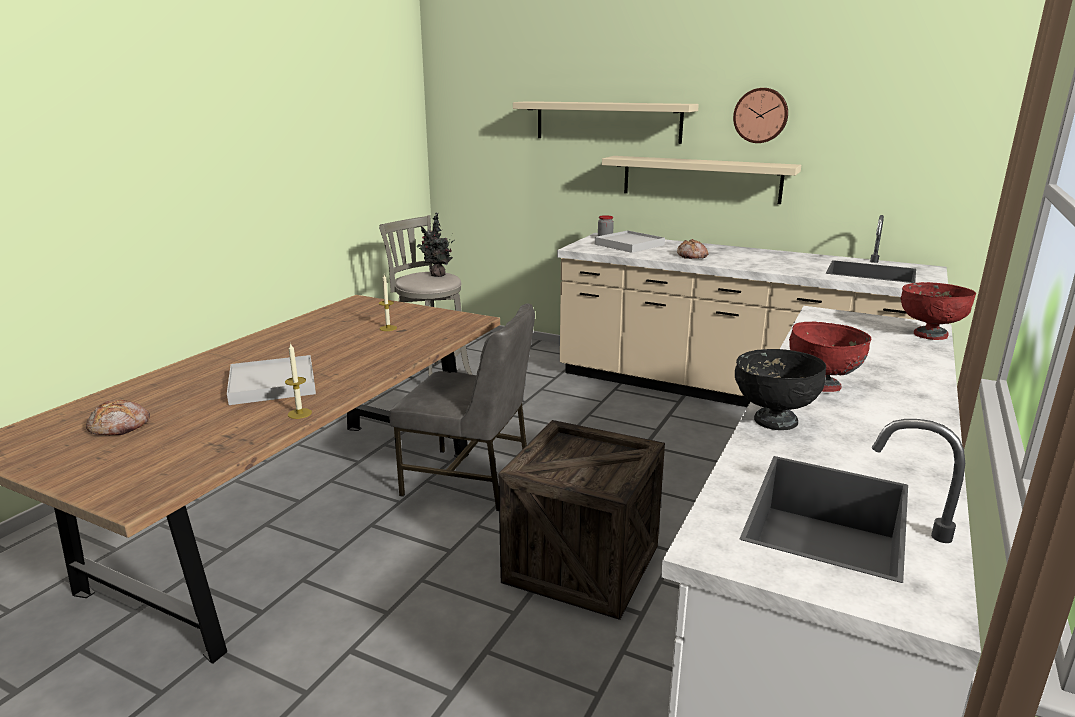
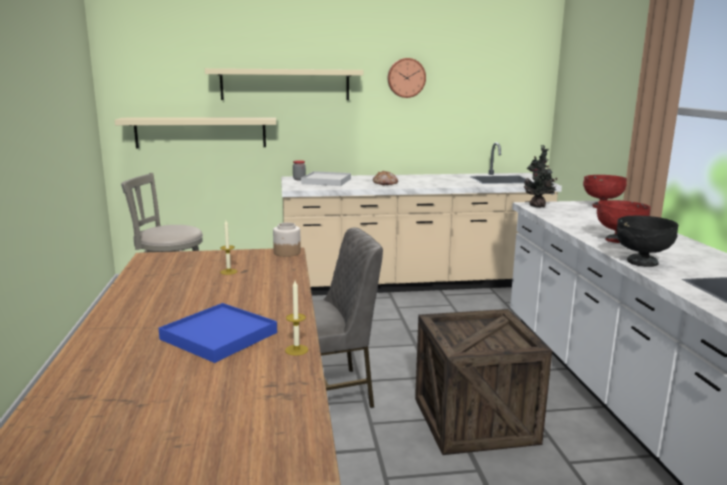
camera: 35 degrees left, 5 degrees down
(120, 427) = (138, 414): bread -> none
(273, 384) = (219, 336): white tray -> blue tray
(437, 275) = (177, 227): potted plant -> potted plant (538, 206)
(472, 320) = (286, 252): none -> jar
(700, 179) = (365, 126): beige shelf -> beige shelf (201, 132)

